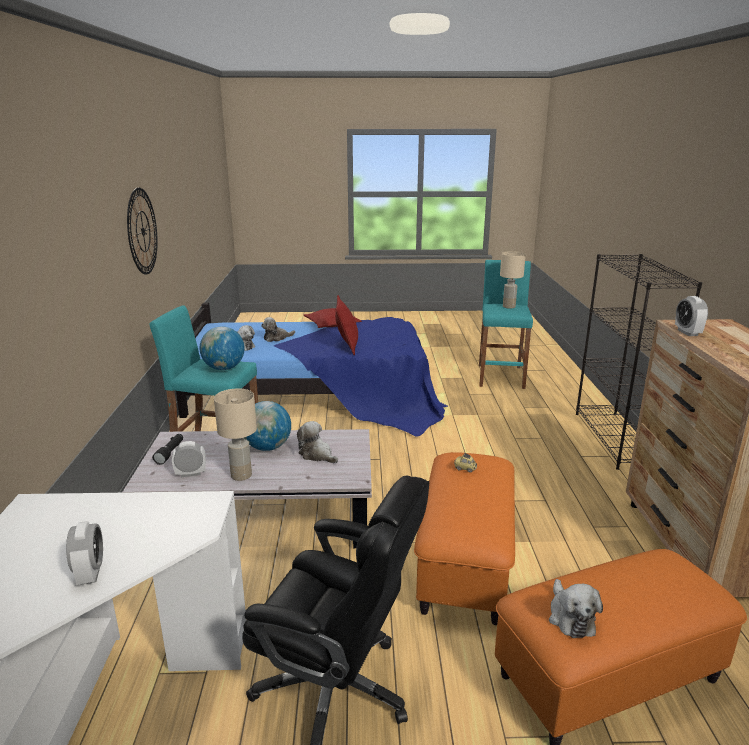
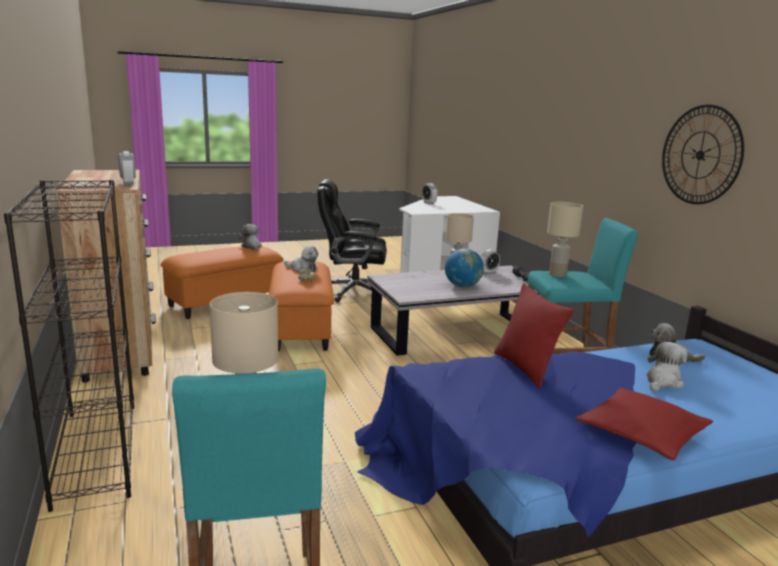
camera: 160 degrees right, 5 degrees down
(224, 368) = (558, 275): globe -> beige table lamp
(317, 455) = (421, 285): plush toy -> plush toy (303, 269)

